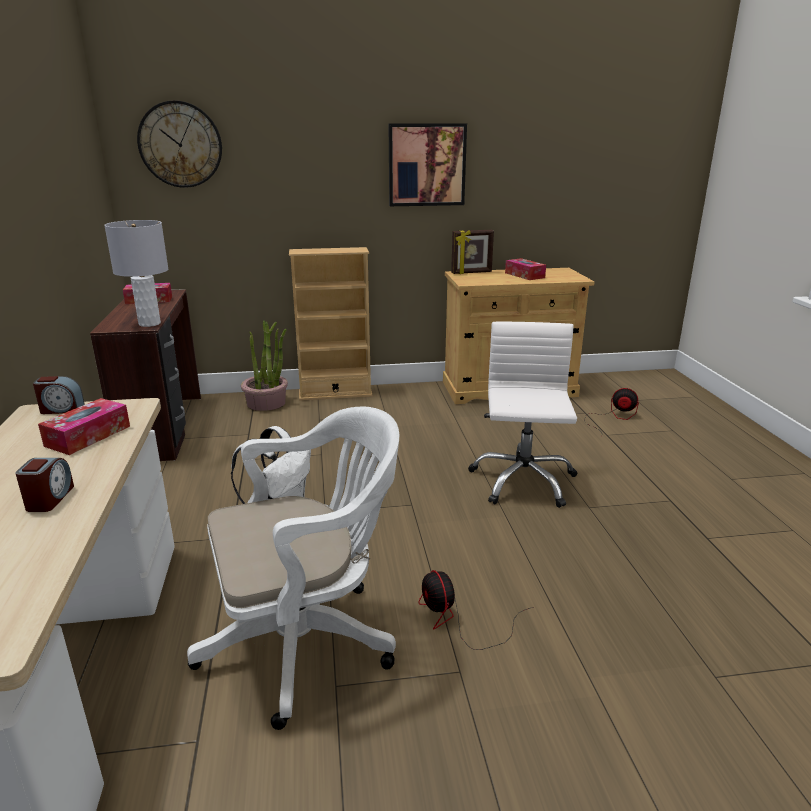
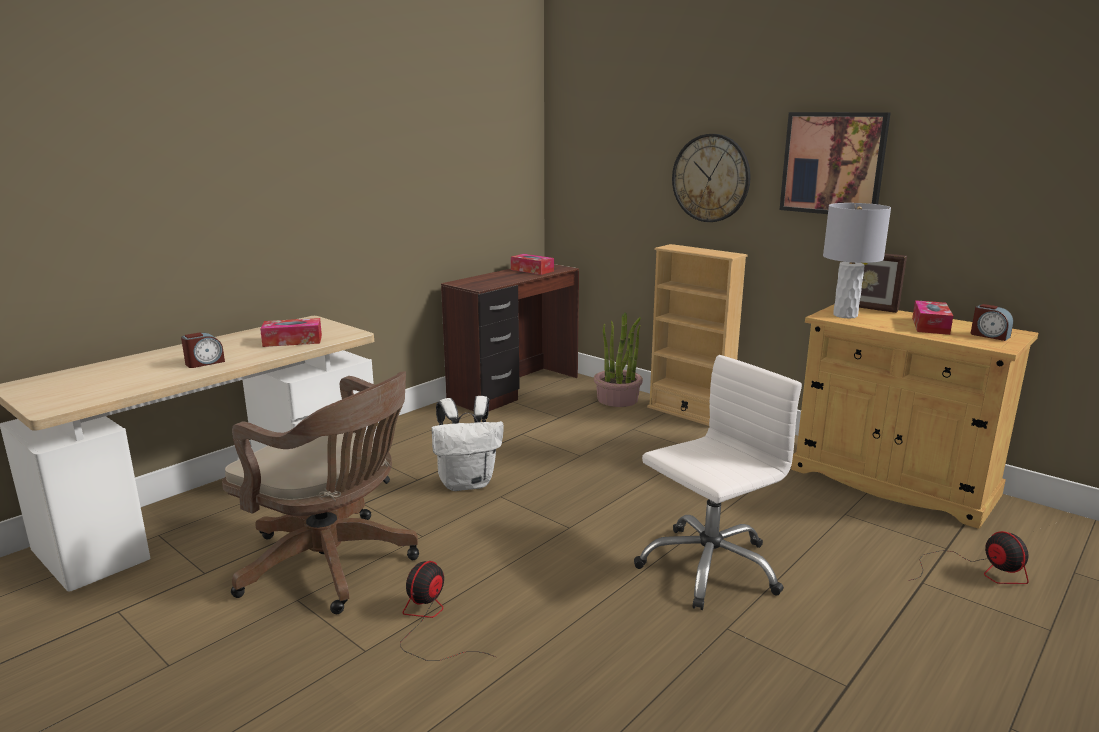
camera: 50 degrees right, 5 degrees down
(61, 409) = (321, 323): alarm clock -> alarm clock (989, 335)
(149, 324) = (485, 286): grey table lamp -> grey table lamp (845, 315)
(180, 144) = (597, 131): wall clock -> wall clock (711, 178)
(307, 641) = (334, 565): white office chair -> brown office chair

